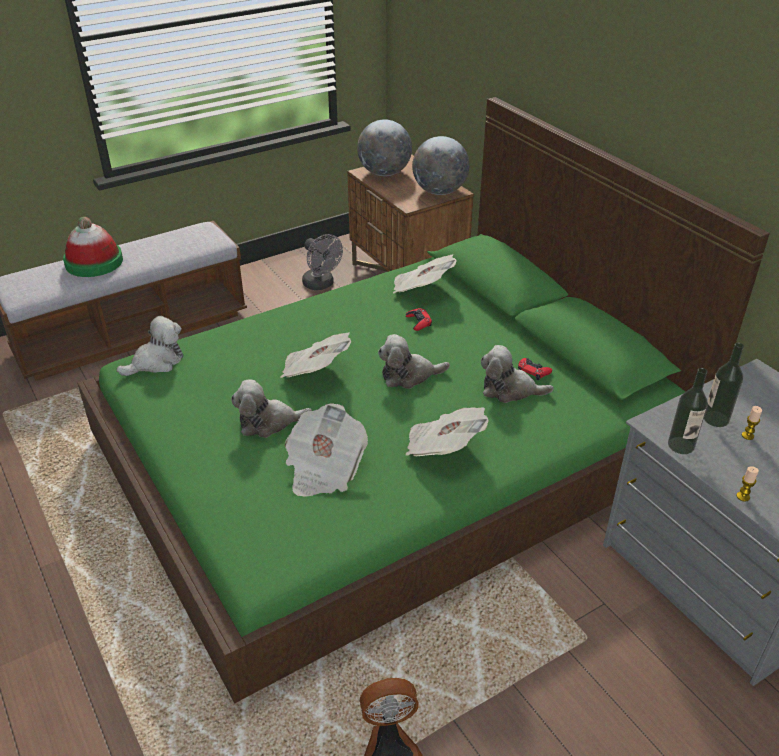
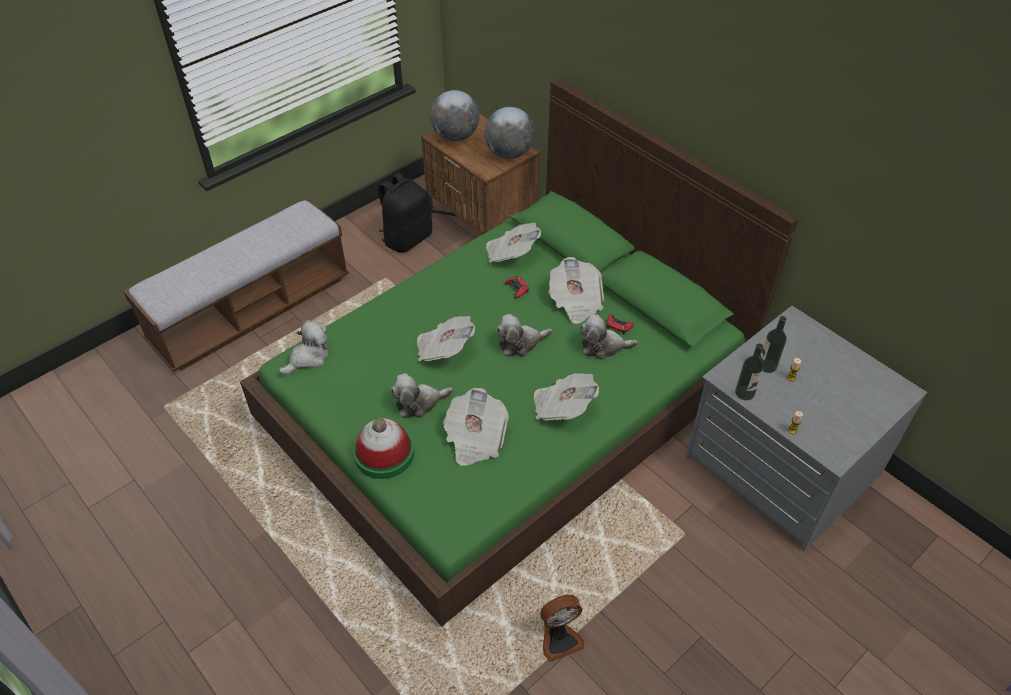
camera: 10 degrees left, 10 degrees up
(94, 262) = (216, 260): hat -> hat (384, 453)
(321, 285) = (407, 238): grey fan -> black backpack
(486, 342) = (575, 302): none -> newspaper

